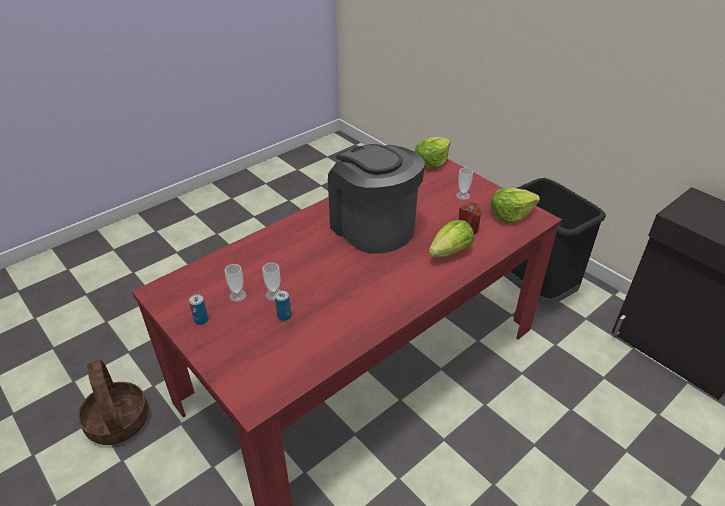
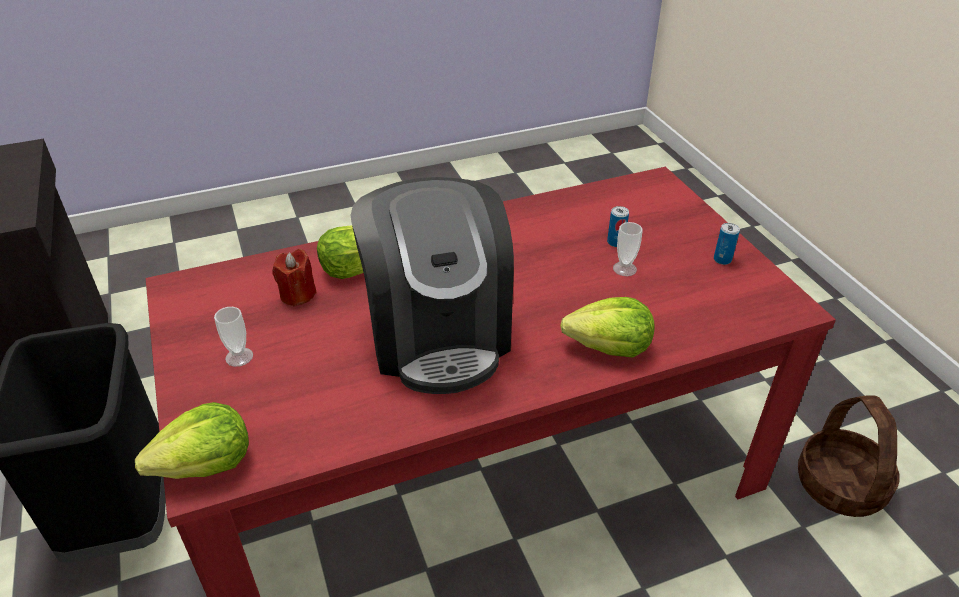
camera: 160 degrees left, 0 degrees up
(237, 295) = (675, 278): cup -> none
(510, 215) = (208, 301): lettuce -> lettuce (609, 347)

